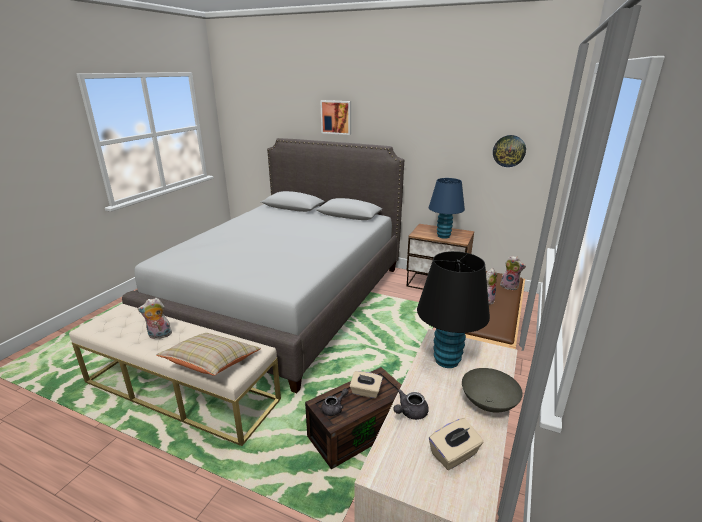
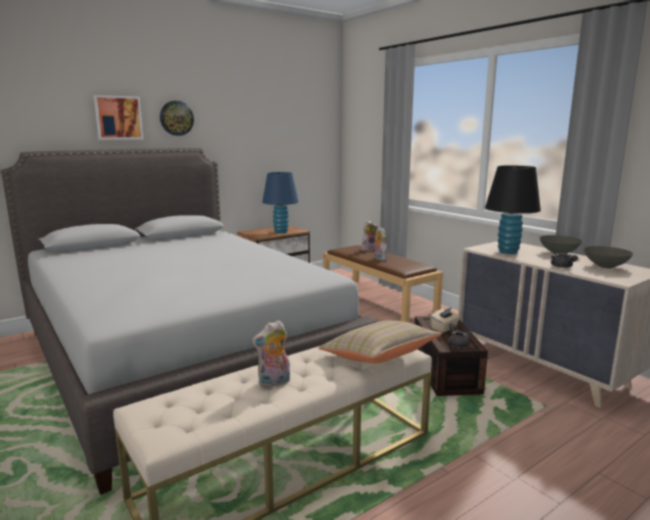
camera: 60 degrees left, 10 degrees down
(159, 335) = (274, 383): plush toy -> plush toy turned 45 degrees clockwise
(454, 455) = (605, 266): beige tissue box -> grey bowl
(509, 151) = (303, 143): wall clock -> wall clock (176, 118)

